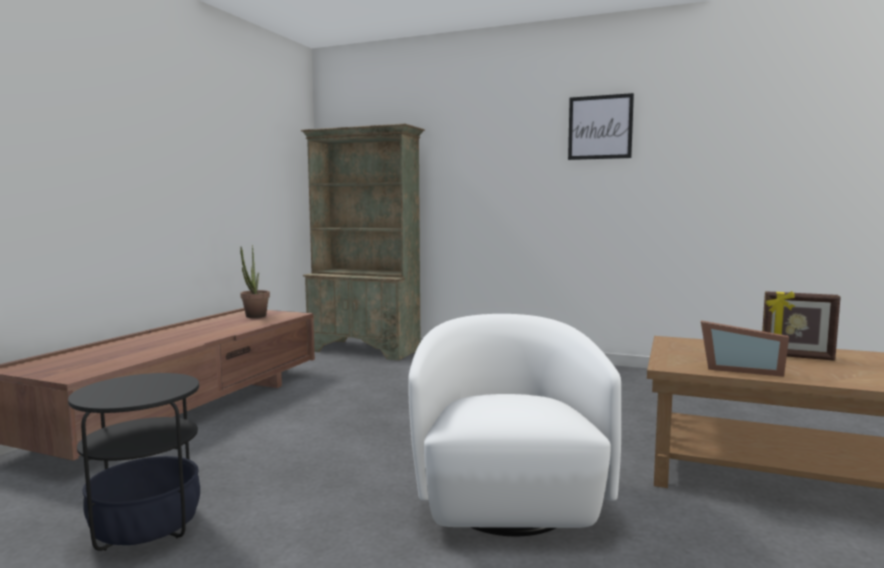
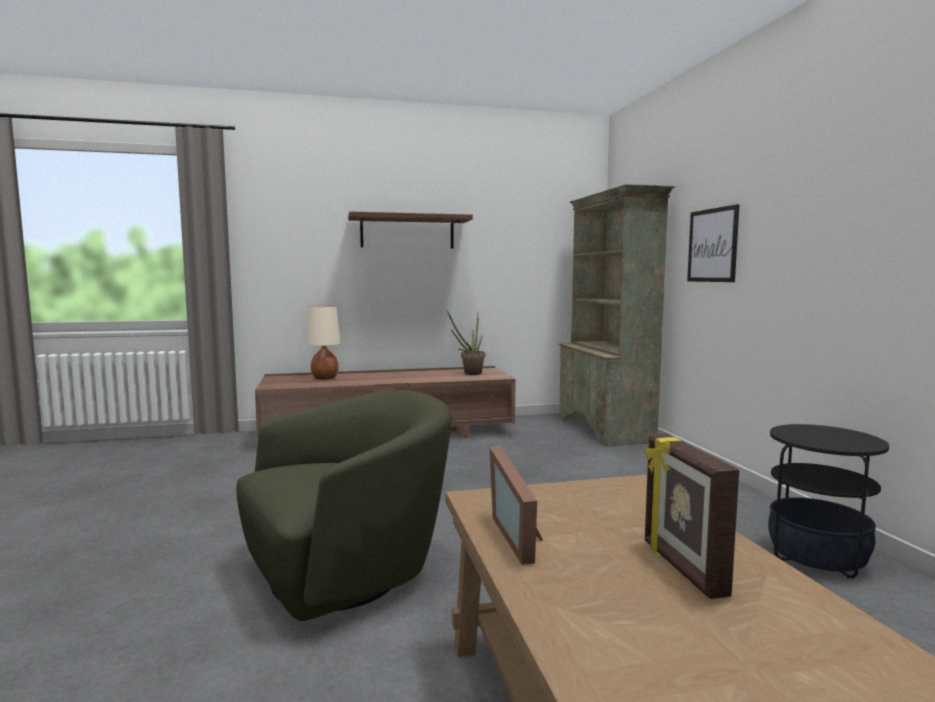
camera: 55 degrees right, 0 degrees up
(106, 352) = (325, 378): none -> beige table lamp
(145, 527) = (215, 485): black side table -> black side table (816, 558)
(158, 149) = (407, 232): none -> shelf
(507, 497) = (348, 573): white armchair -> green armchair
(600, 127) = (853, 151): picture -> picture (712, 245)

